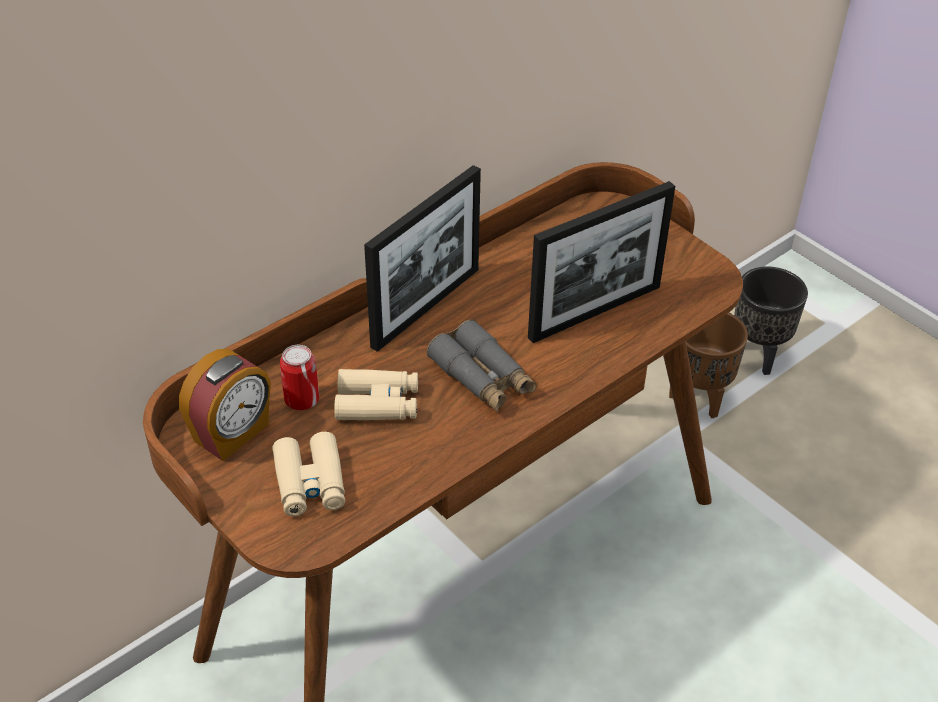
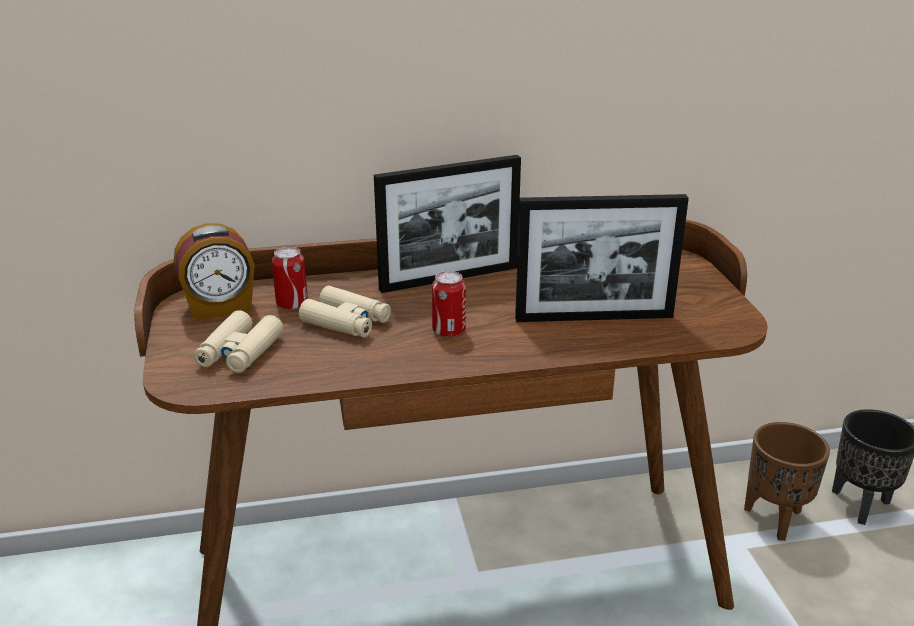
camera: 30 degrees right, 15 degrees down
(482, 378) = (449, 331): grey binoculars -> can

